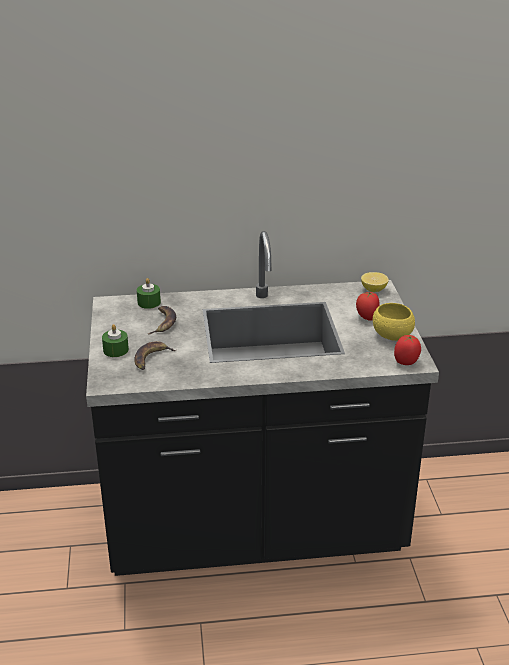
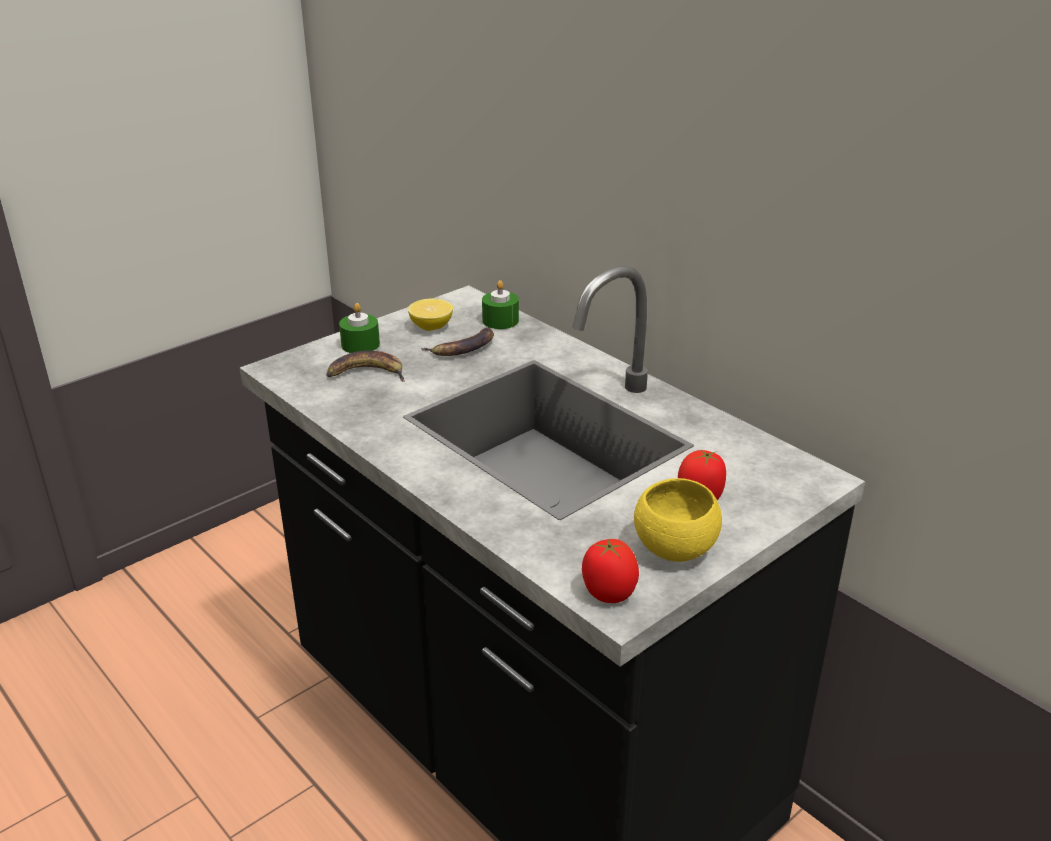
camera: 55 degrees right, 0 degrees up
(373, 289) = (801, 475): lemon -> lemon (431, 327)

